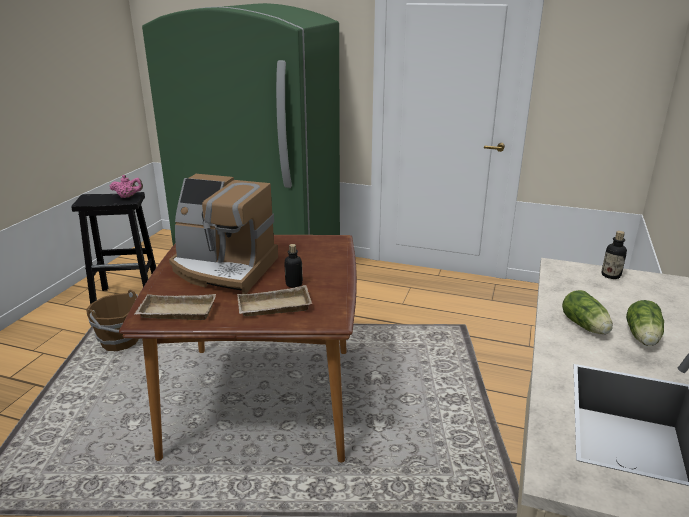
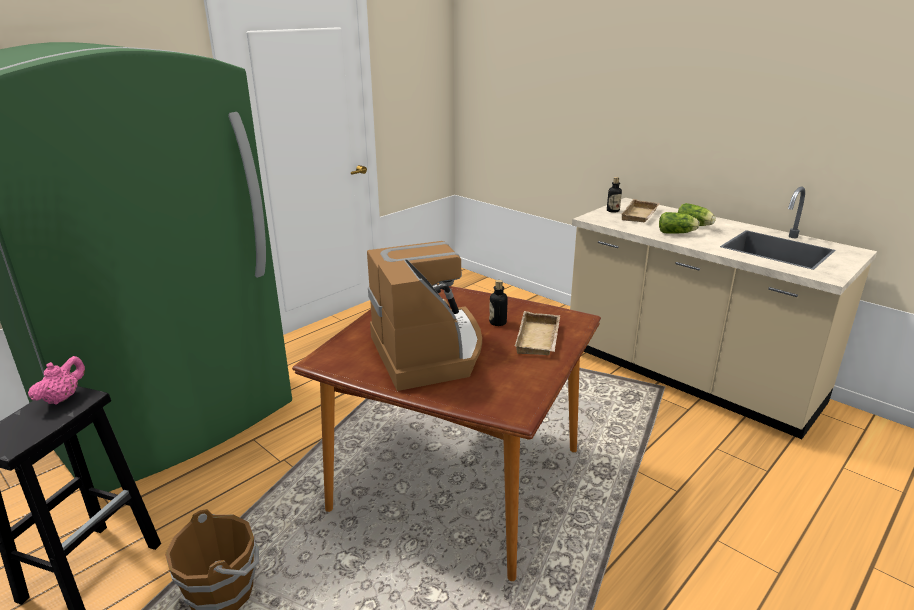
camera: 65 degrees left, 0 degrees up
(175, 313) = (515, 392): beige tray -> beige tray (641, 215)
(224, 269) = (429, 352): coffee machine -> coffee machine turned 60 degrees counterclockwise

